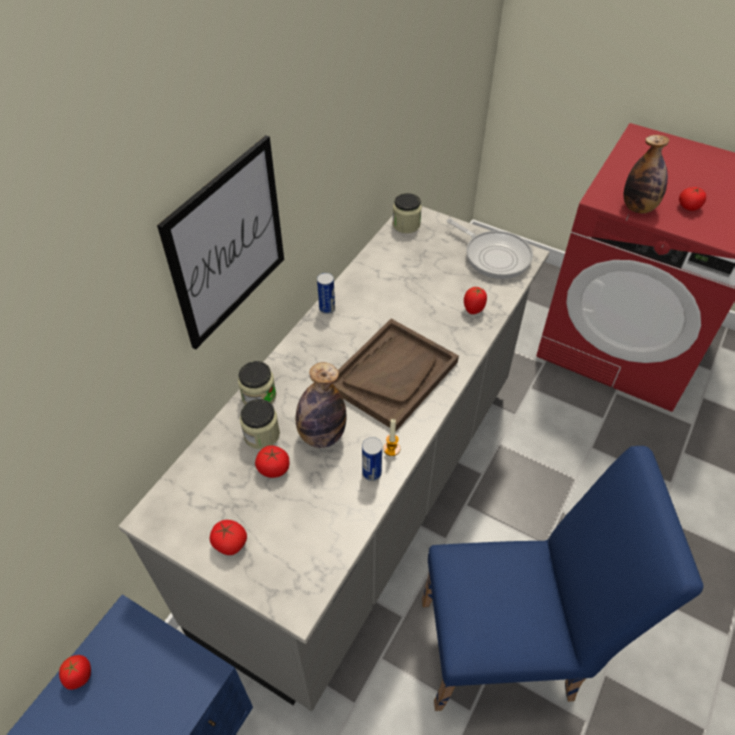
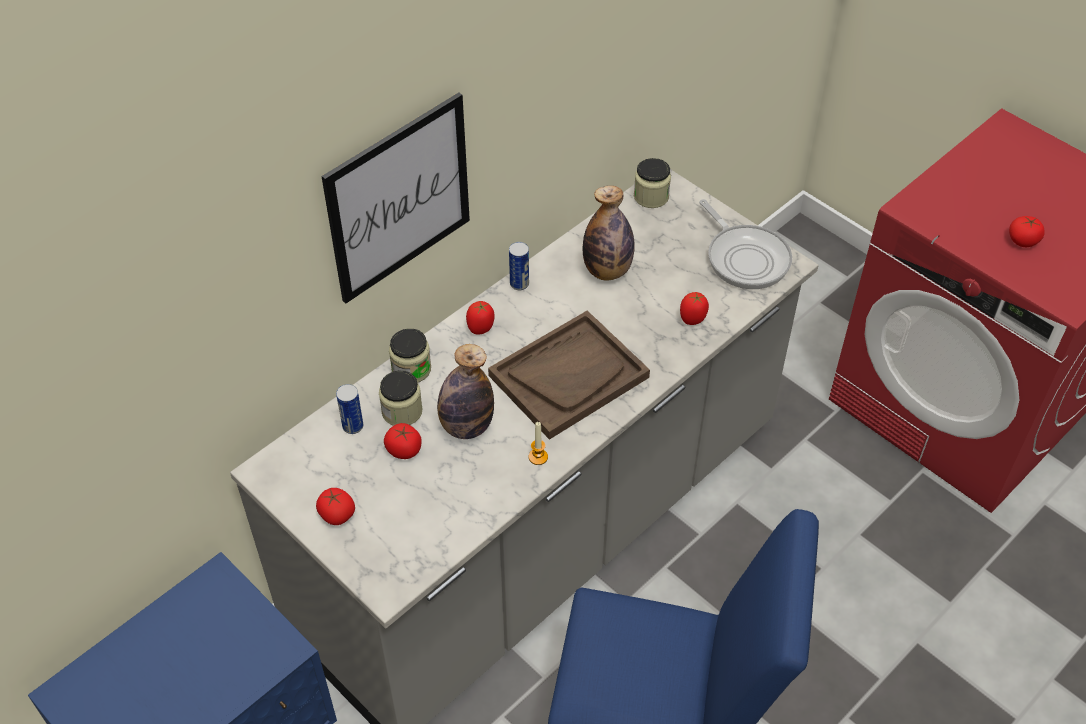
camera: 15 degrees right, 0 degrees up
(80, 677) = (161, 621): tomato -> tomato (481, 328)
(371, 473) = (507, 478): can -> can (353, 426)
(638, 207) = (954, 229): bottle -> bottle (607, 270)

